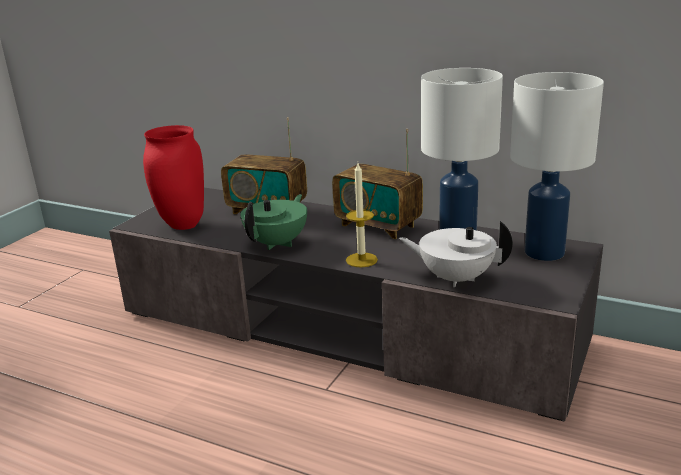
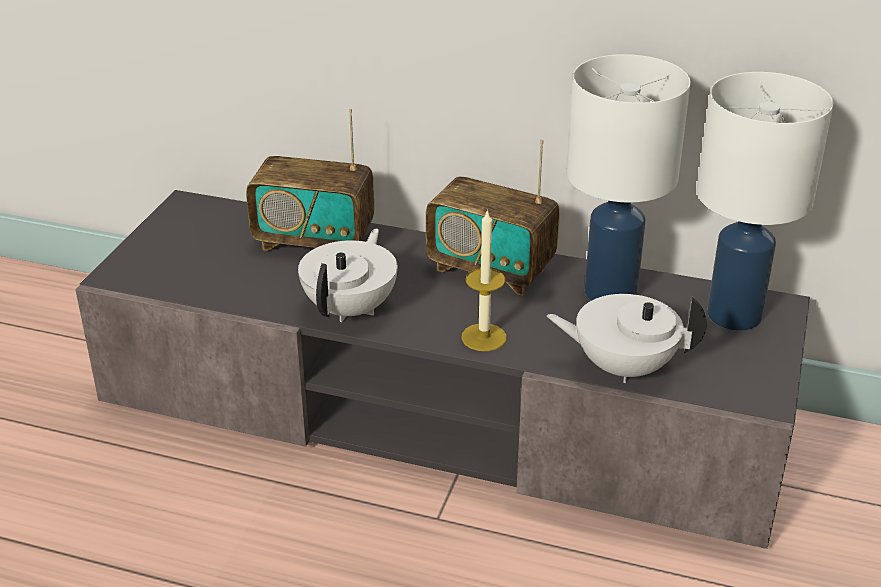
camera: 10 degrees left, 10 degrees up
(182, 225) = (190, 275): red vase -> none
(278, 243) = (351, 308): green teapot -> white teapot

